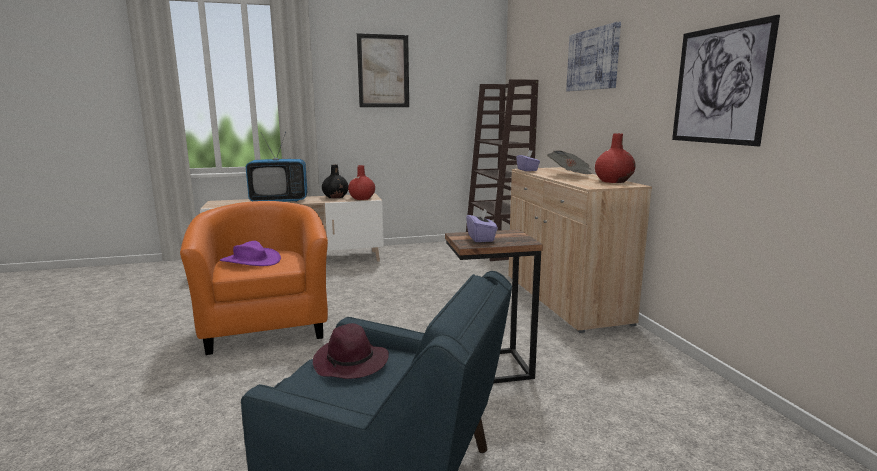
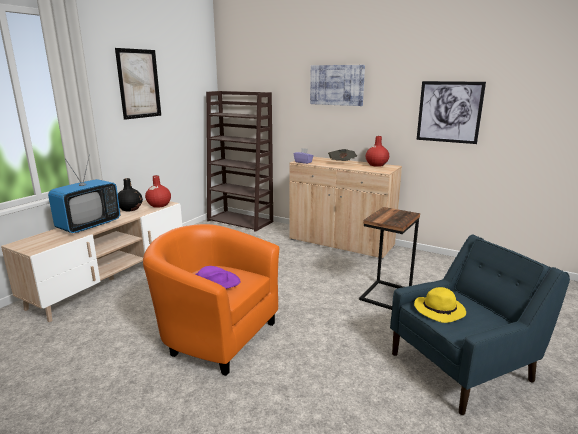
camera: 45 degrees left, 5 degrees up
(351, 363) = (440, 311): purple hat -> yellow hat
(481, 238) = (390, 218): purple tissue box -> none

